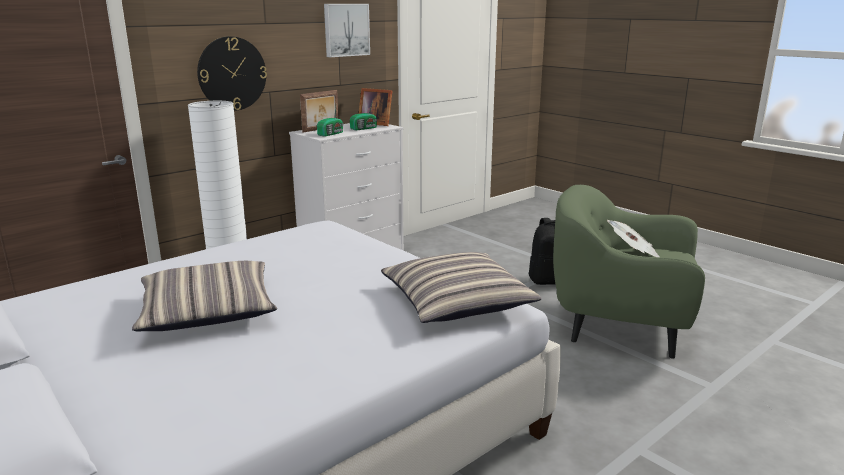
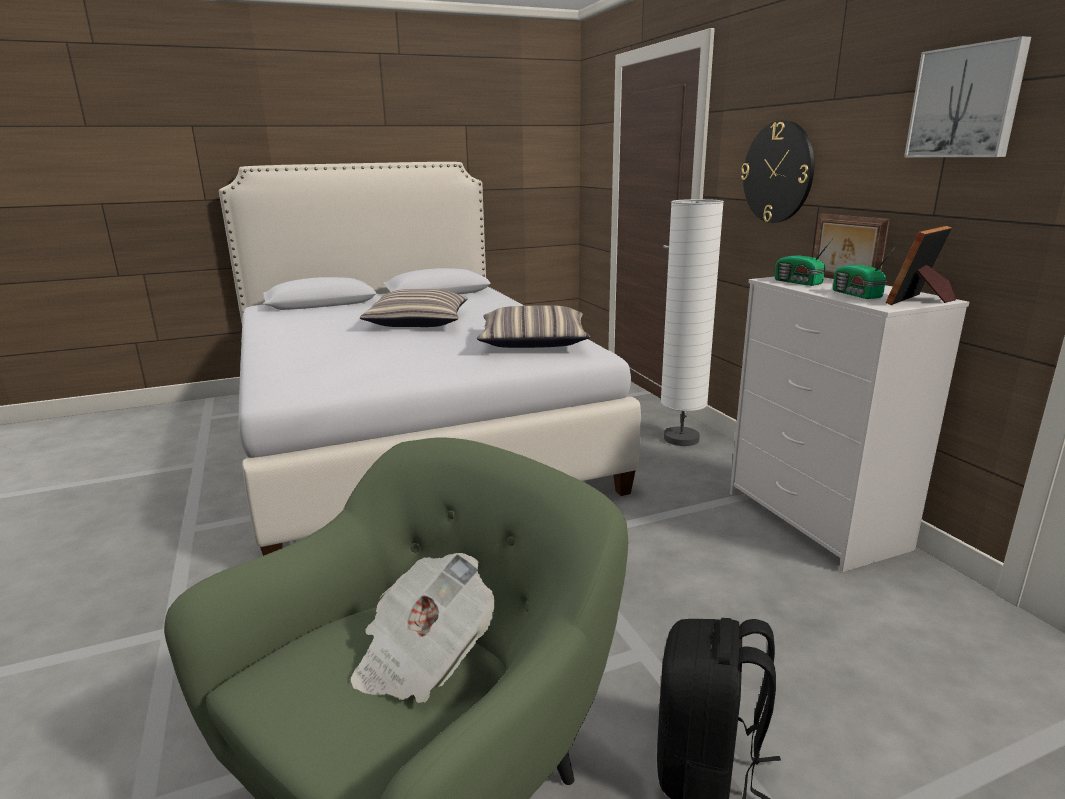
camera: 110 degrees right, 0 degrees up
(456, 301) = (315, 379): pillow -> pillow (533, 342)

